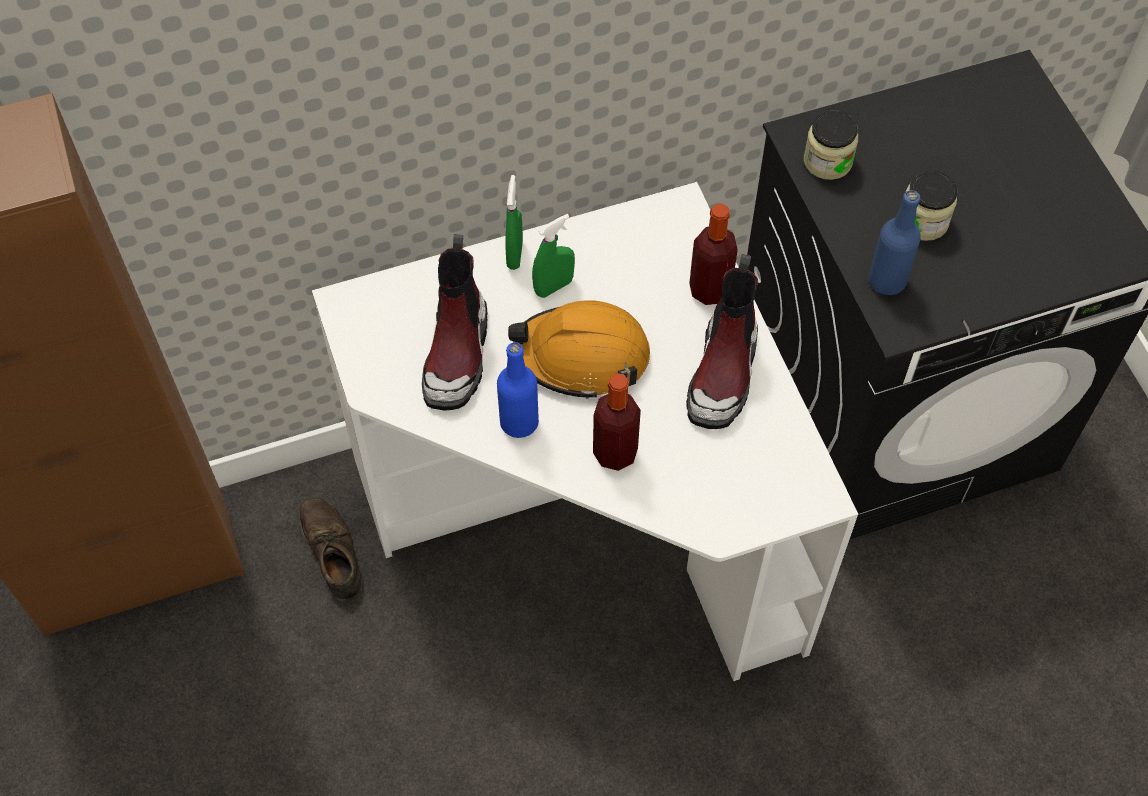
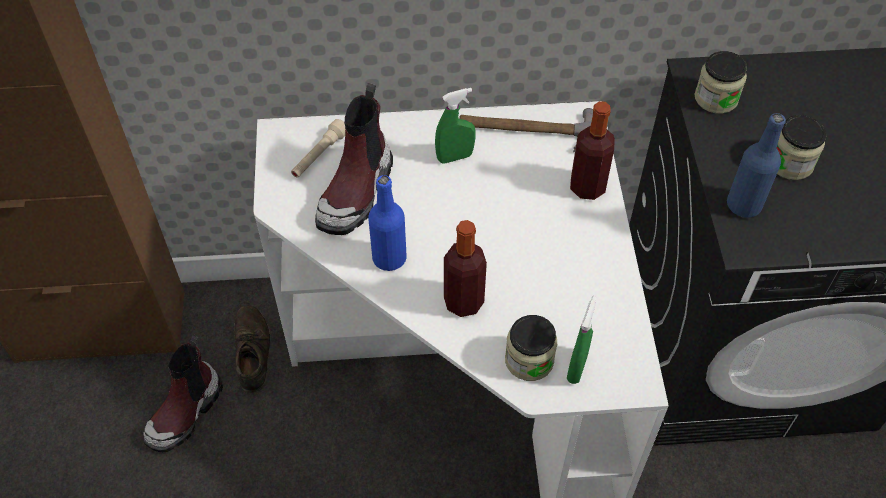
camera: 15 degrees right, 5 degrees down
(400, 319) = (319, 155): none -> beige flashlight
(514, 254) = (430, 125): green spray bottle -> green spray bottle (577, 367)
(582, 356) = (460, 216): orange hard hat -> none
(623, 236) = (525, 130): none -> hammer
(703, 500) = (529, 360): none -> jar
(723, 373) = (579, 257): boot -> boot (185, 412)

